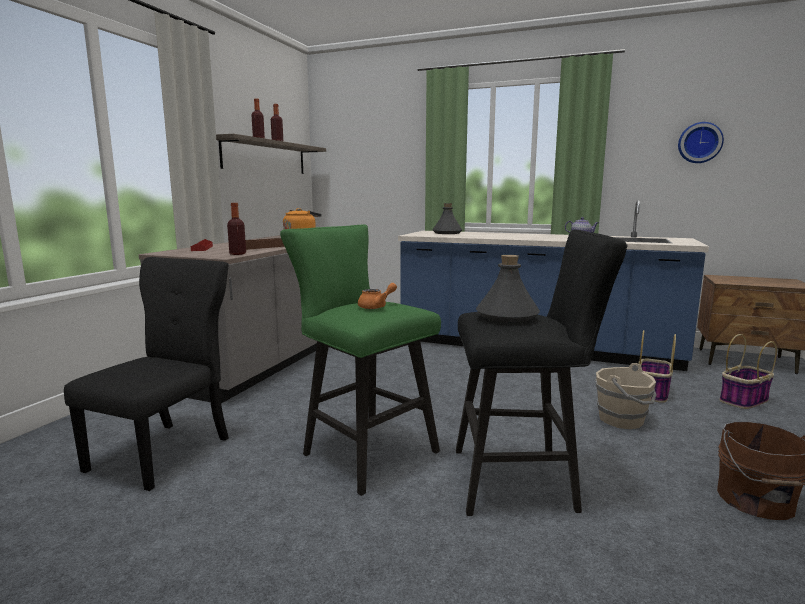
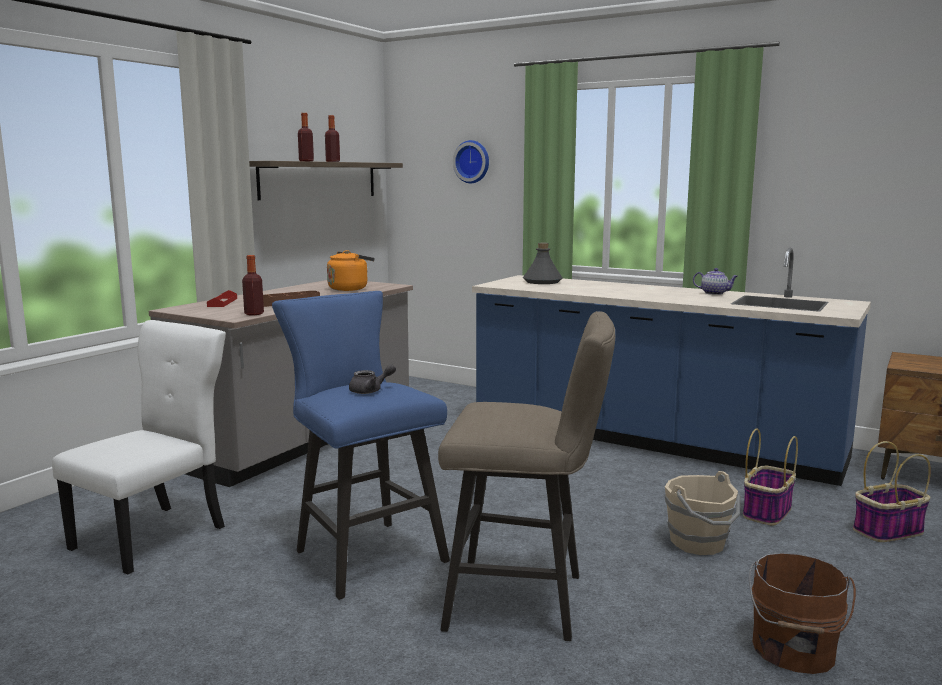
camera: 10 degrees right, 0 degrees up
(165, 452) = (155, 536): black chair -> white chair
(363, 451) = (364, 553): green stool -> blue stool
(376, 306) = (370, 391): orange teapot -> grey teapot
(507, 316) = (501, 411): grey bottle -> none
(522, 480) = (526, 601): black stool -> beige stool
(699, 143) = (886, 169): wall clock -> wall clock (472, 162)

